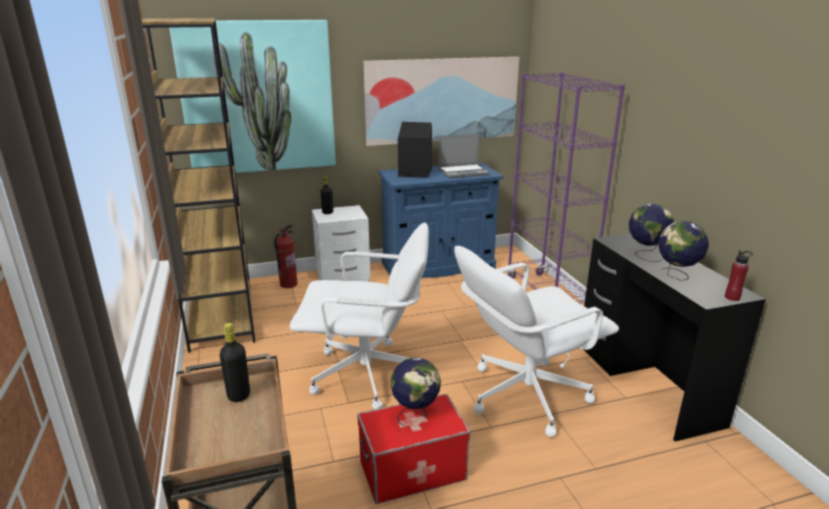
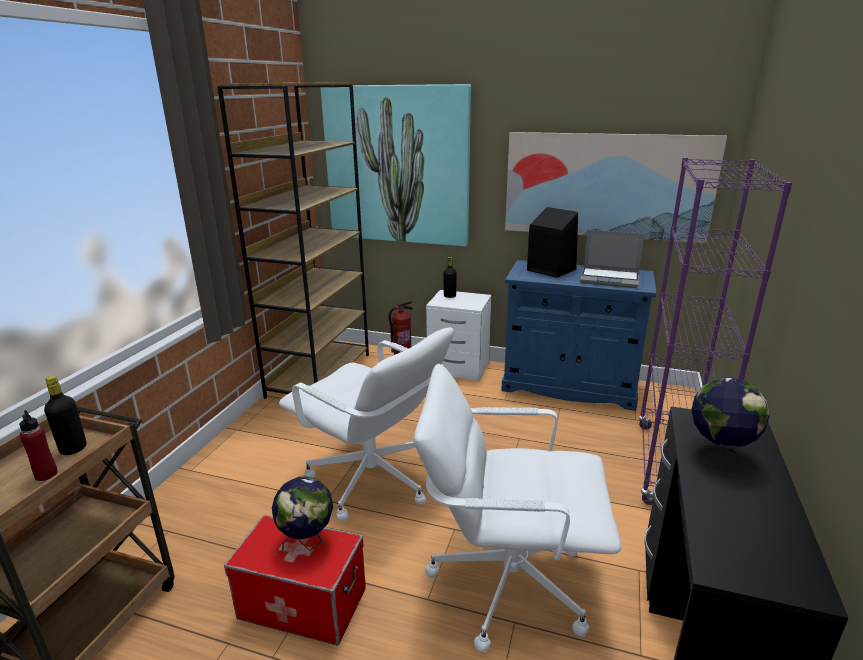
camera: 35 degrees right, 0 degrees up
(676, 276) = (722, 507): globe -> none
(732, 297) = (776, 585): red bottle -> red bottle (46, 474)

